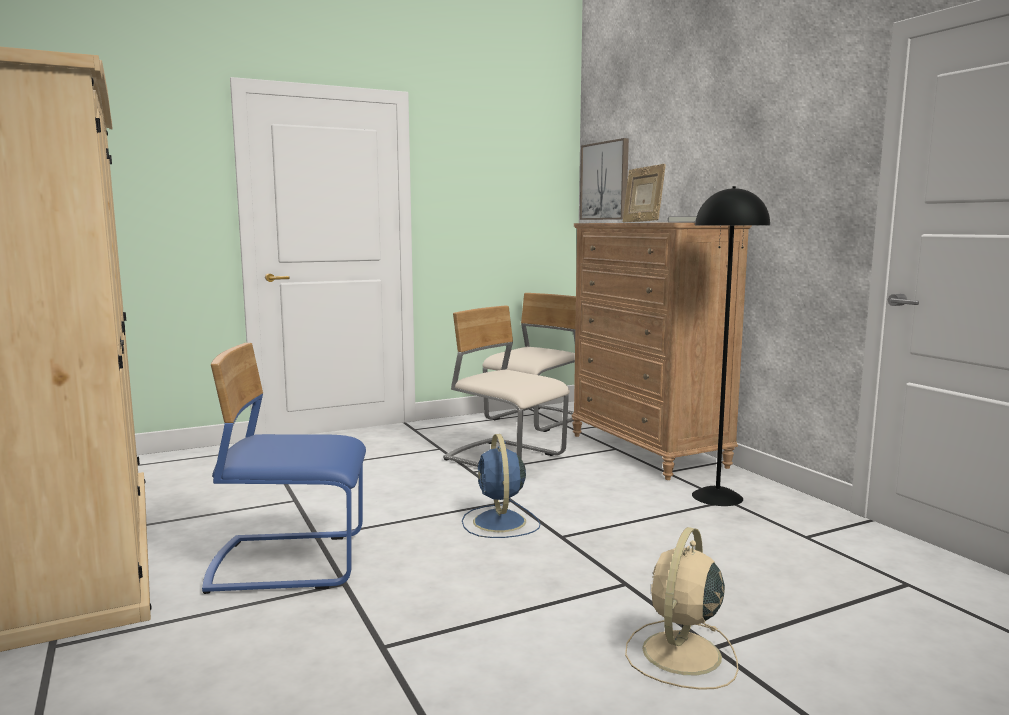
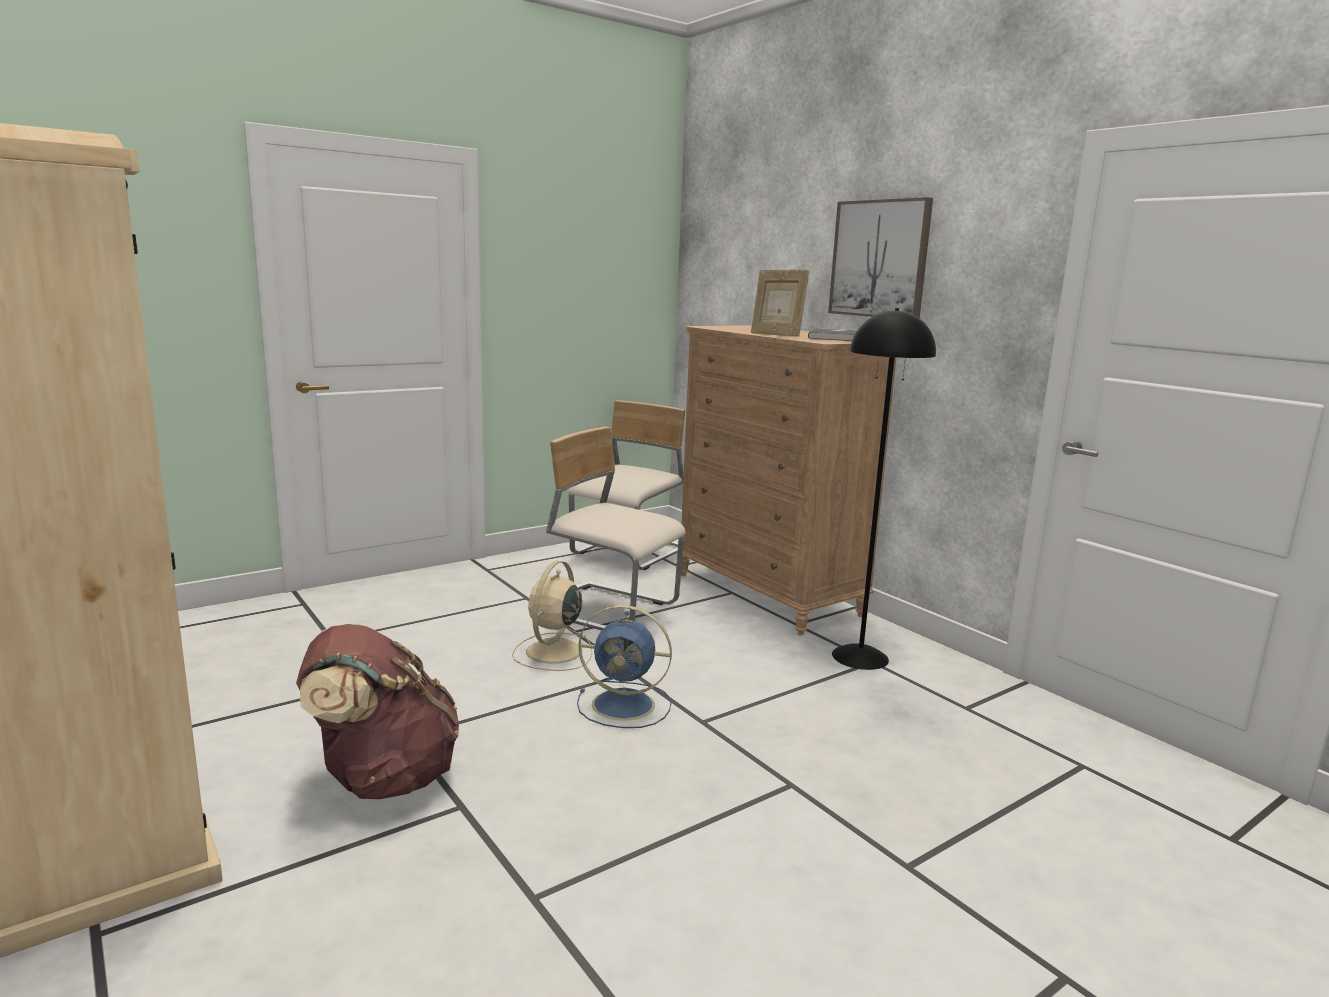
camera: 10 degrees left, 5 degrees up
(289, 562) = (383, 778): blue chair -> brown backpack
(500, 522) = (626, 705): blue fan -> blue fan turned 60 degrees counterclockwise
(605, 181) = (713, 269): picture -> picture (880, 259)
(680, 655) = (875, 880): beige fan -> beige fan (553, 652)

